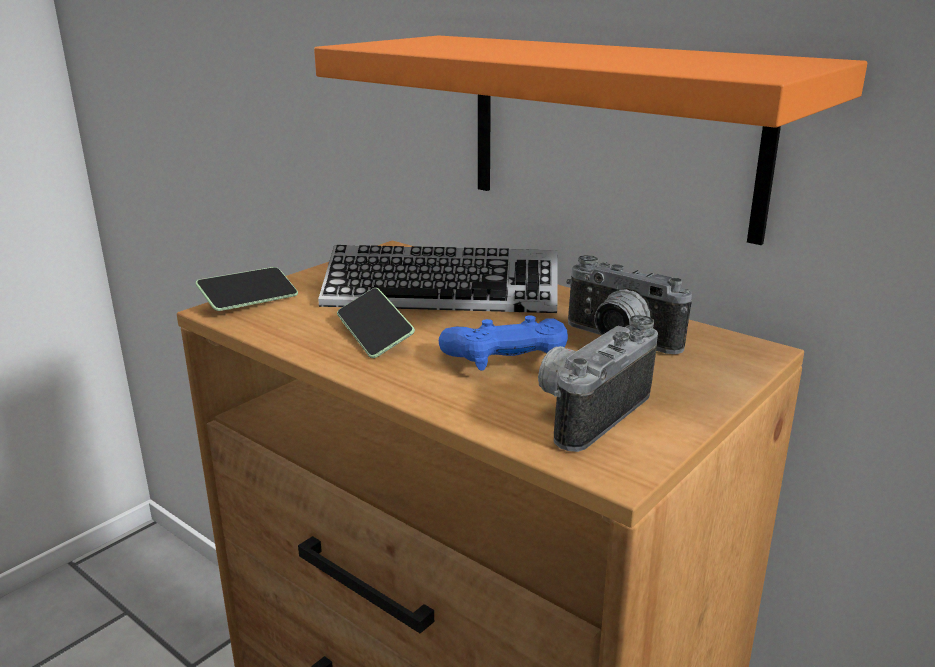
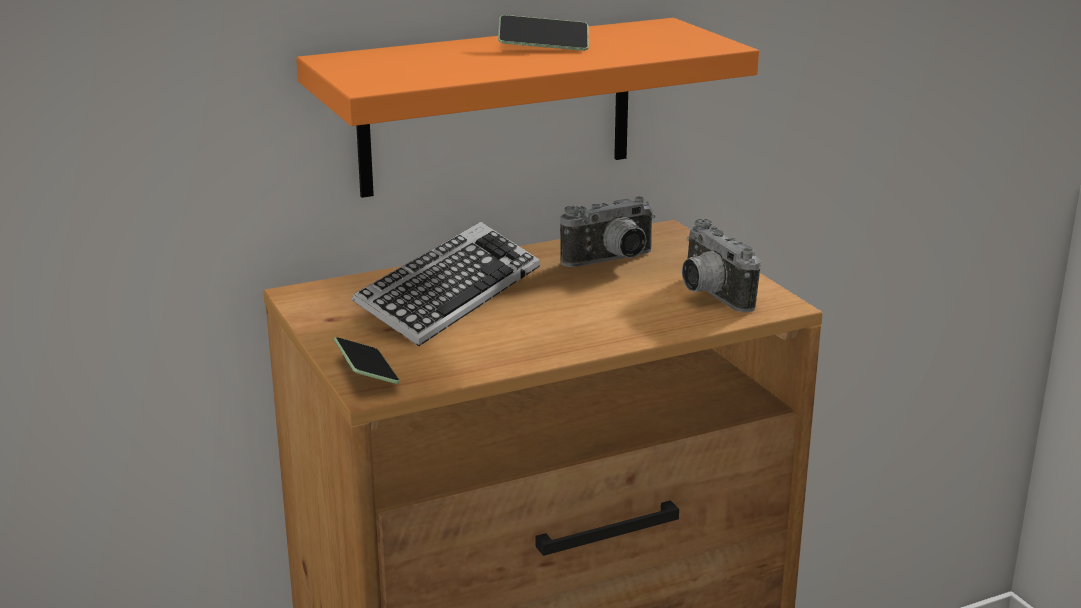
camera: 65 degrees left, 0 degrees up
(375, 336) = (514, 334): phone -> phone (543, 46)
(507, 360) = (608, 299): blue game controller -> none

